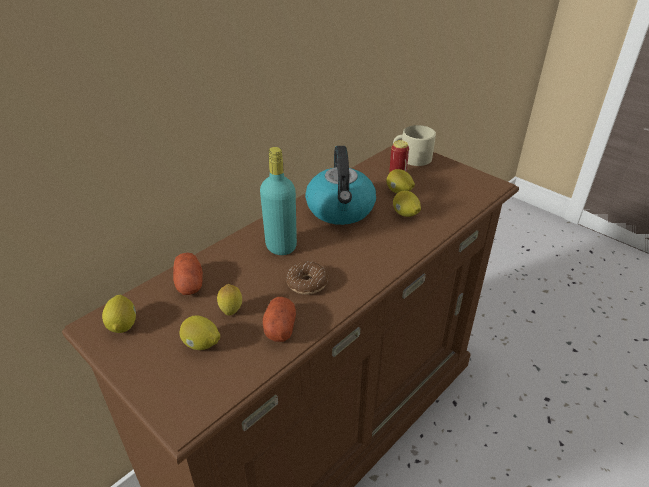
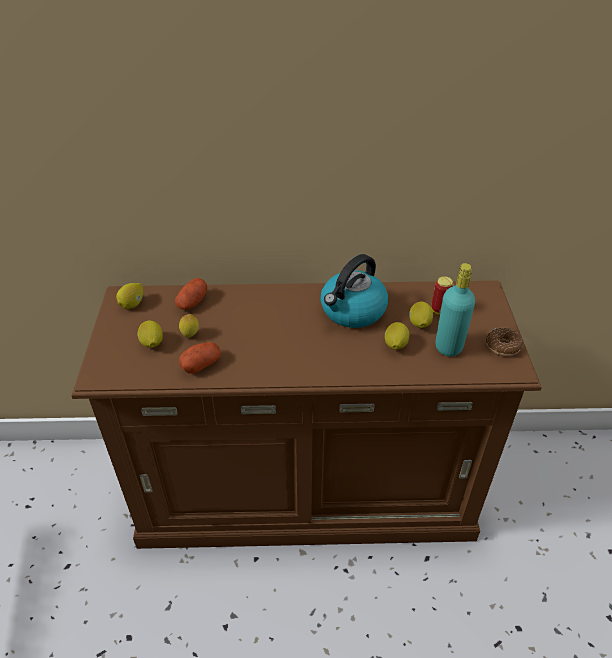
camera: 45 degrees right, 5 degrees up
(281, 246) = (274, 312): turquoise bottle -> turquoise bottle (448, 347)
(307, 283) = (255, 348): donut -> donut (502, 346)
(411, 157) = (479, 301): beige mug -> none

